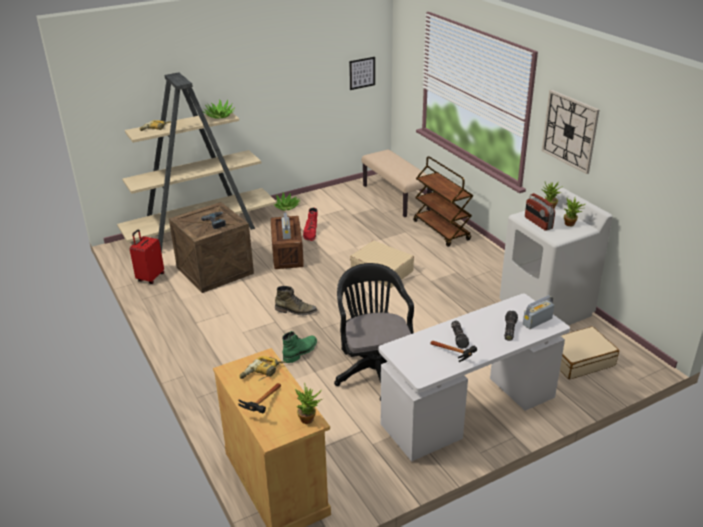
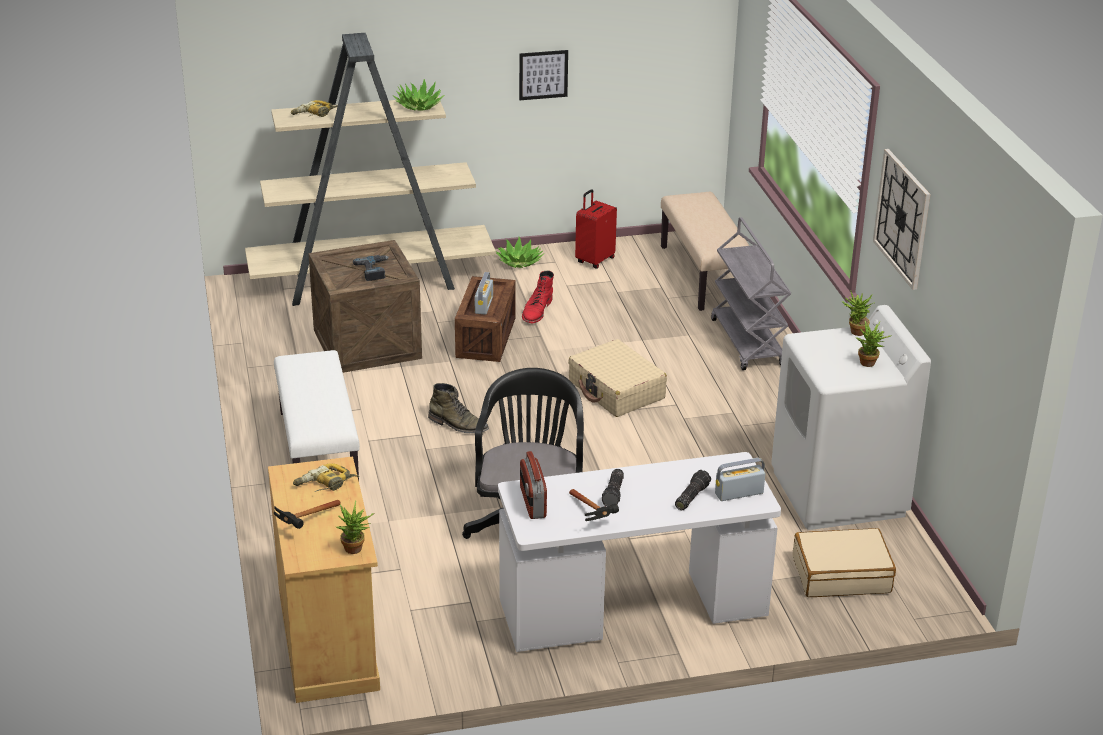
camera: 15 degrees right, 0 degrees up
(150, 277) = (270, 338): red suitcase -> red suitcase (594, 260)
(212, 346) = (317, 452): none -> white bench
(300, 351) = (437, 483): green boot -> none
(362, 73) = (678, 60): picture -> picture (543, 74)
(441, 230) = (748, 343): brown cart -> grey cart
(538, 223) = (820, 353): radio -> radio (532, 502)

